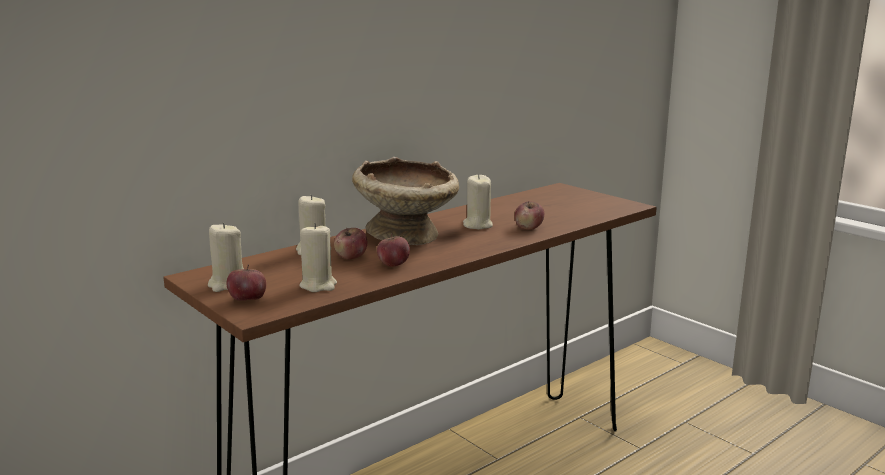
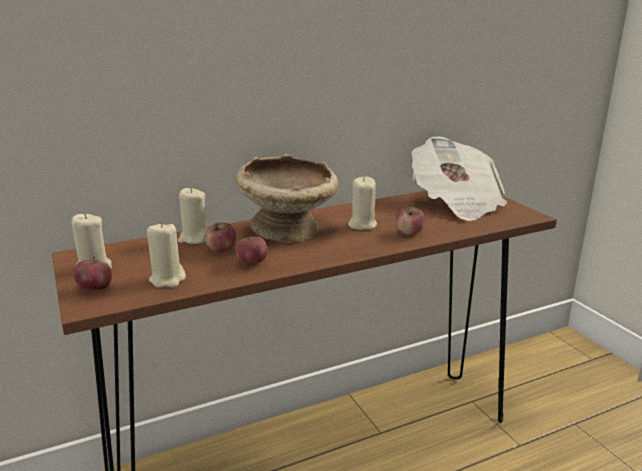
camera: 15 degrees right, 5 degrees up
(555, 200) = (456, 203): none -> newspaper

